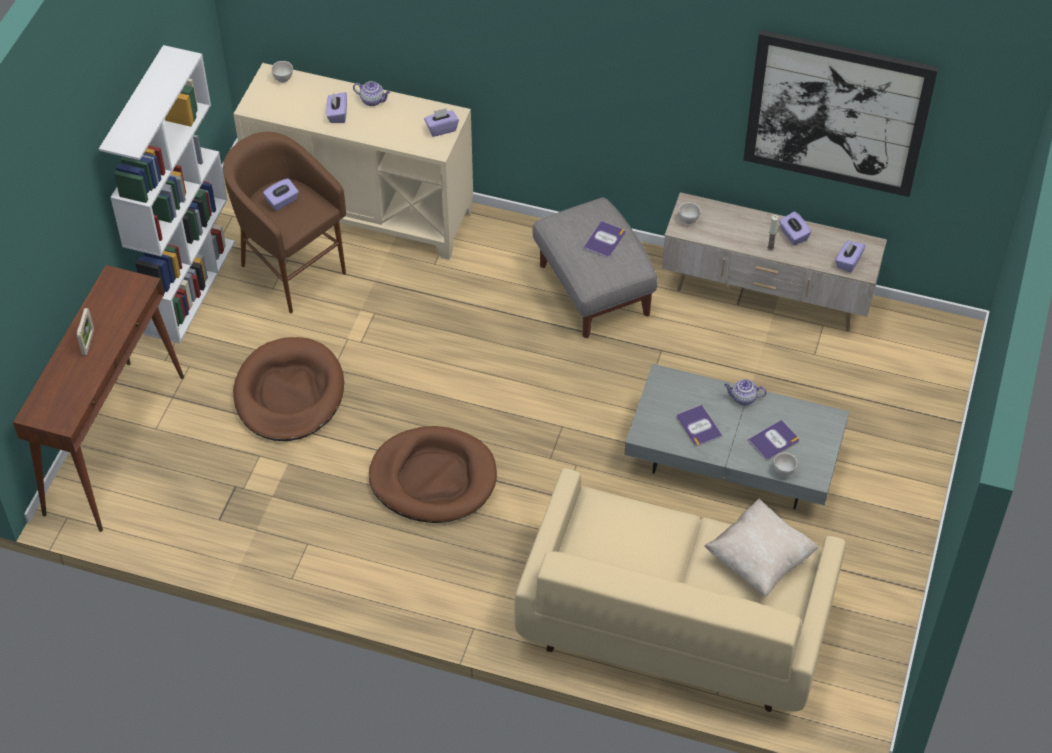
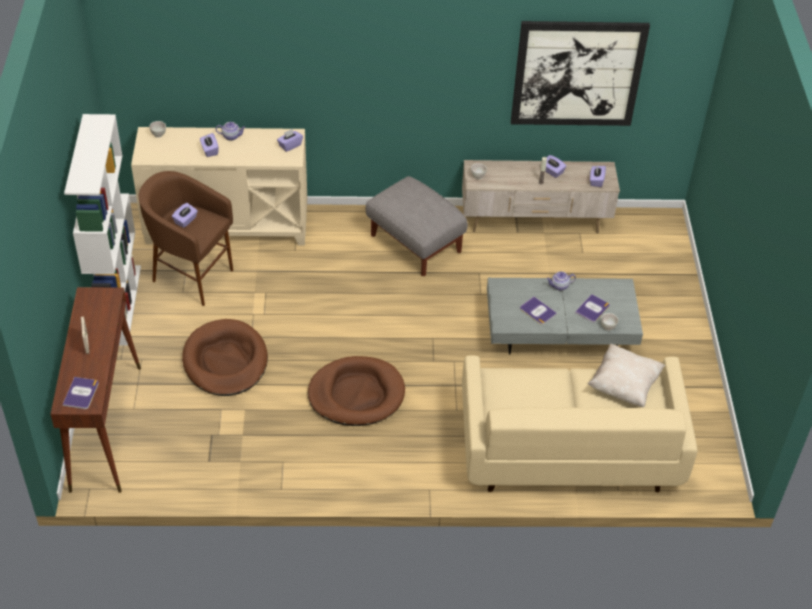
camera: 20 degrees left, 5 degrees down
(605, 240) = (423, 202): book -> book (81, 393)

